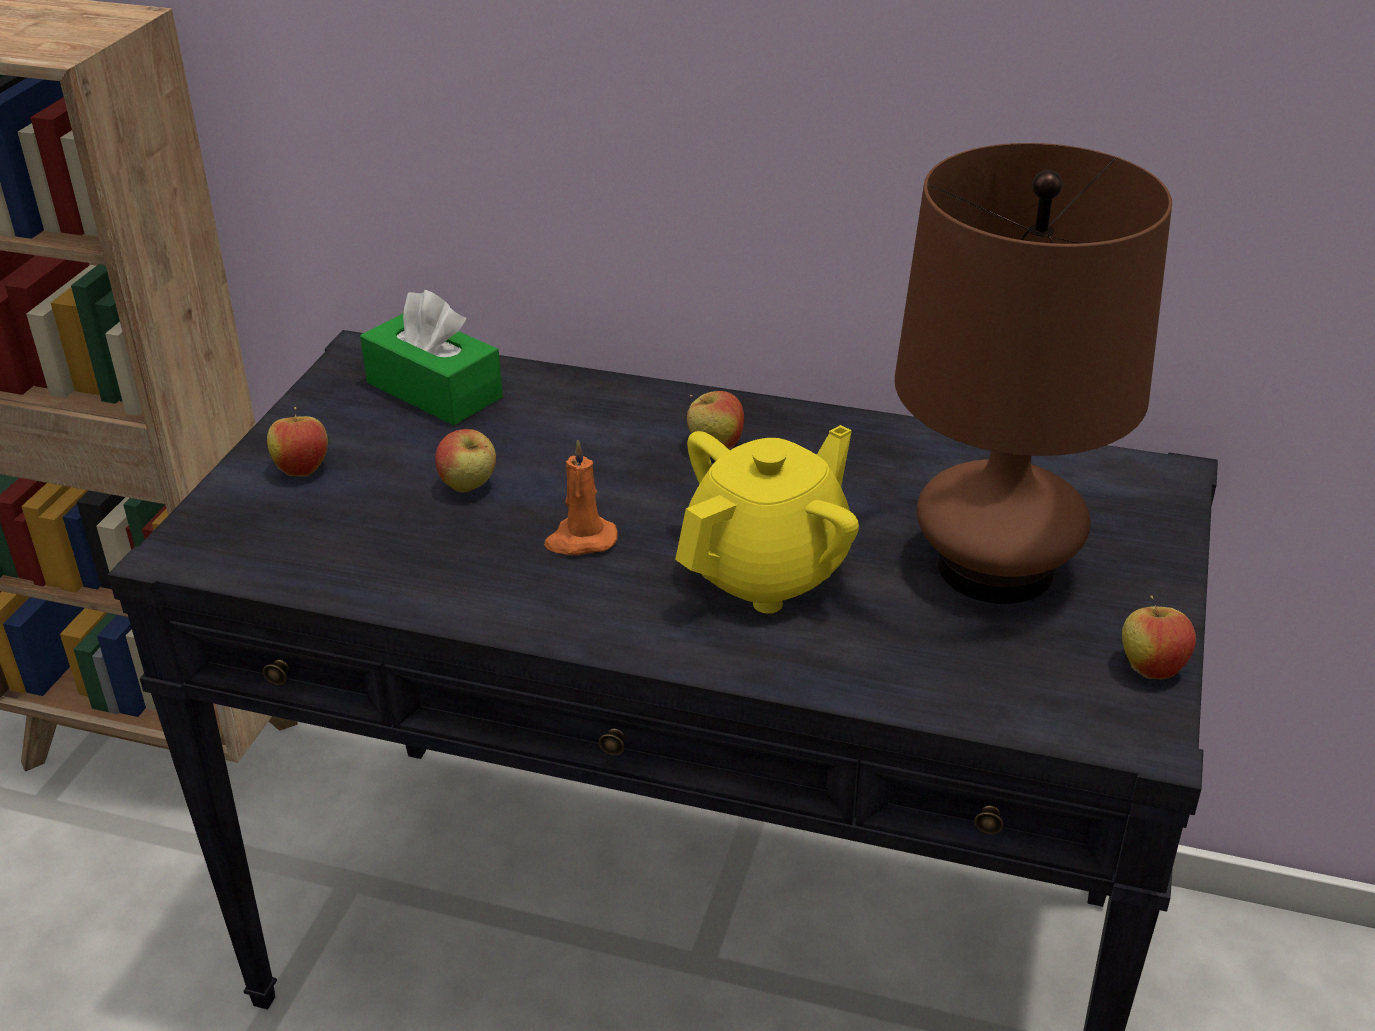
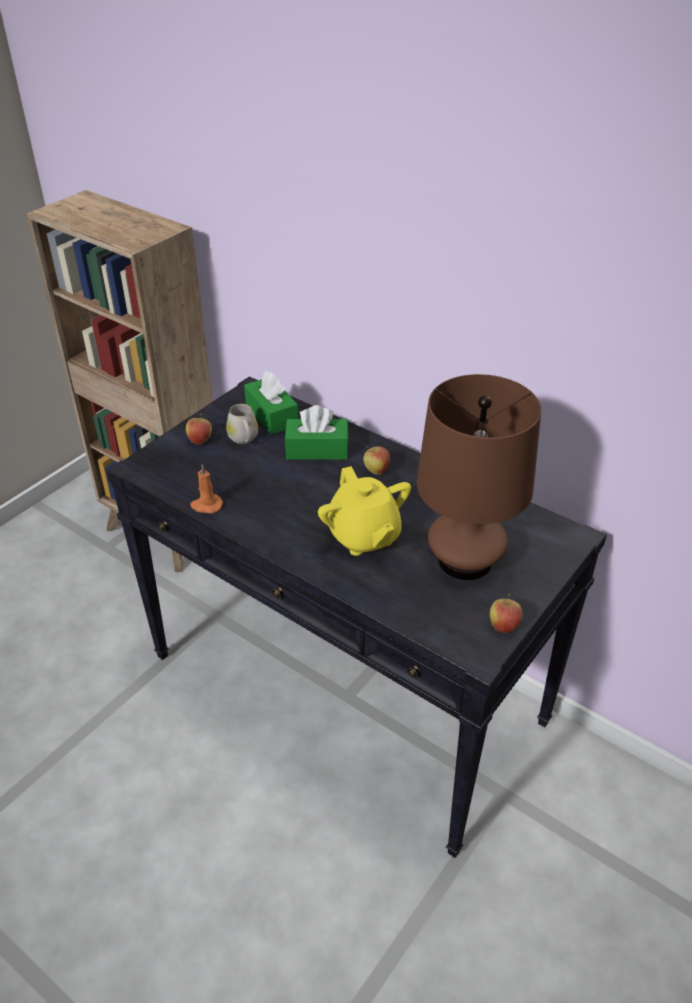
camera: 20 degrees right, 5 degrees up
(400, 446) = (244, 439): none -> white mug
(469, 487) = (262, 465): apple -> none
(569, 433) = (317, 449): none -> green tissue box
(580, 540) = (294, 502): orange candle -> orange candle (206, 505)
(768, 571) = (364, 536): yellow teapot -> yellow teapot turned 90 degrees clockwise

